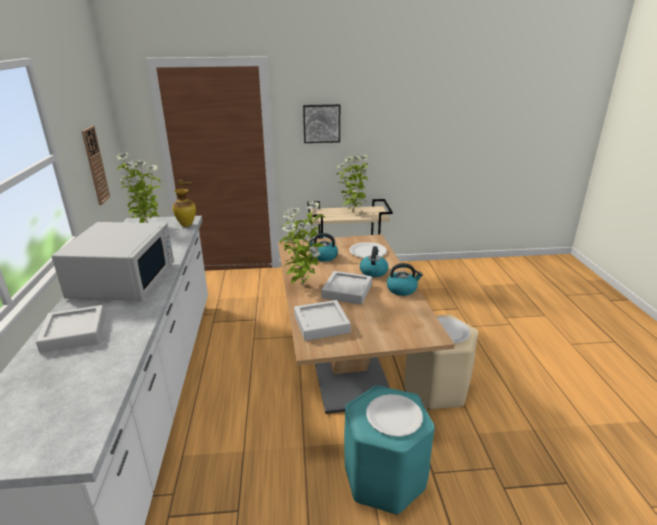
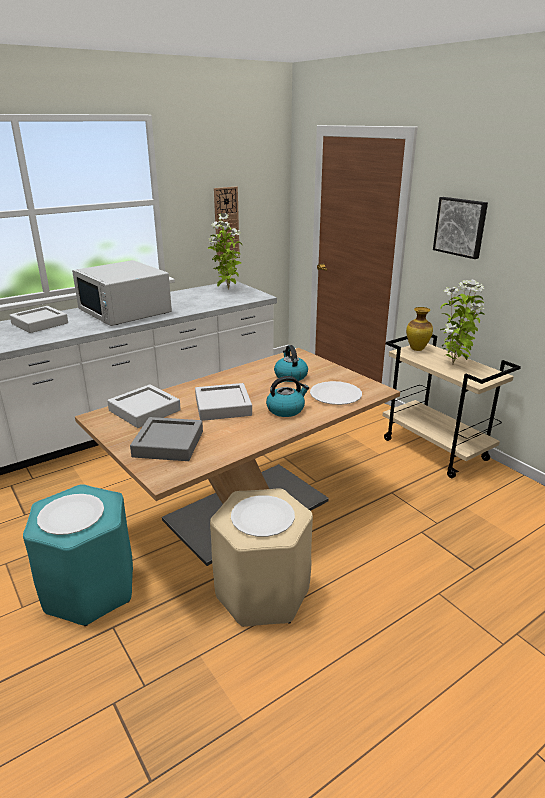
camera: 60 degrees right, 0 degrees up
(124, 280) = (125, 312): white microwave -> white microwave turned 75 degrees clockwise
(186, 225) = (247, 299): vase -> vase (417, 349)
(302, 285) = (213, 383): potted plant -> none
(387, 324) = (168, 444): none -> grey tray
(402, 289) = (259, 436): kettle -> none

